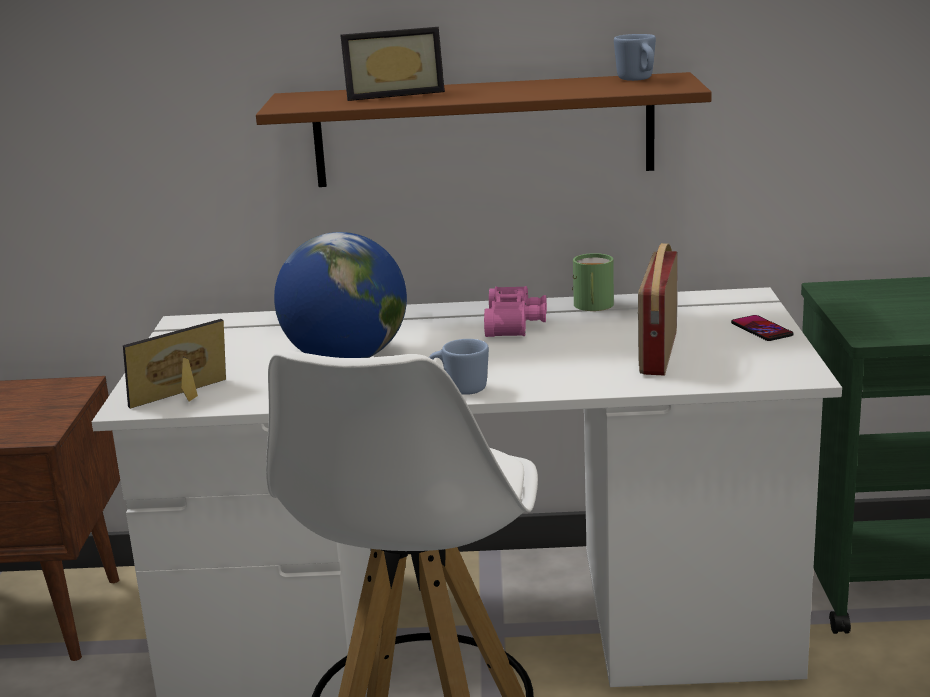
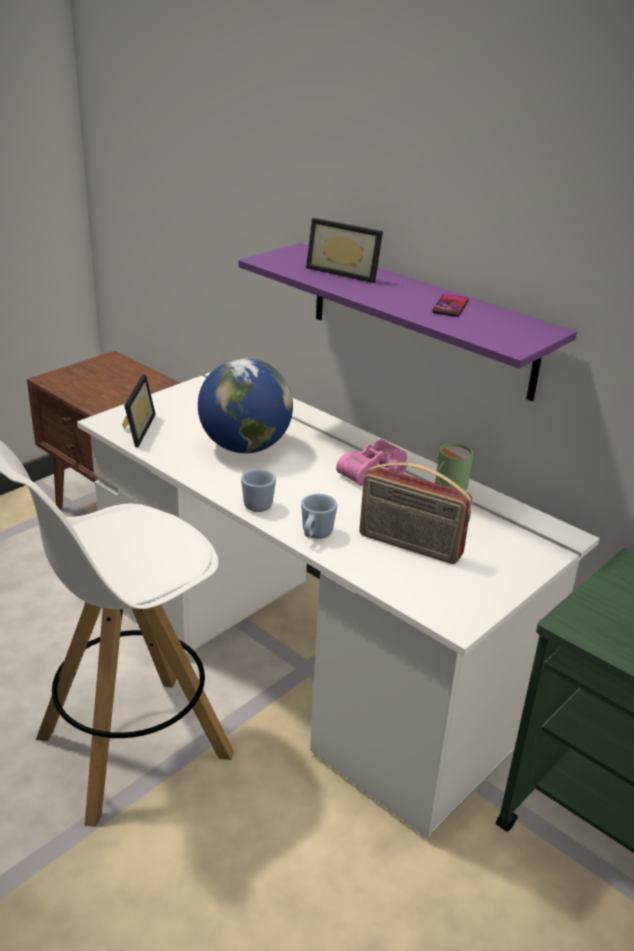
camera: 40 degrees right, 10 degrees up
(185, 397) = (134, 429): picture frame -> picture frame turned 90 degrees clockwise
(483, 131) = (420, 319): brown shelf -> purple shelf
(638, 80) = (514, 324): blue mug -> blue mug (315, 535)
(657, 352) = (409, 546): radio -> radio turned 120 degrees counterclockwise
(761, 329) = (513, 569): phone -> phone (450, 306)

